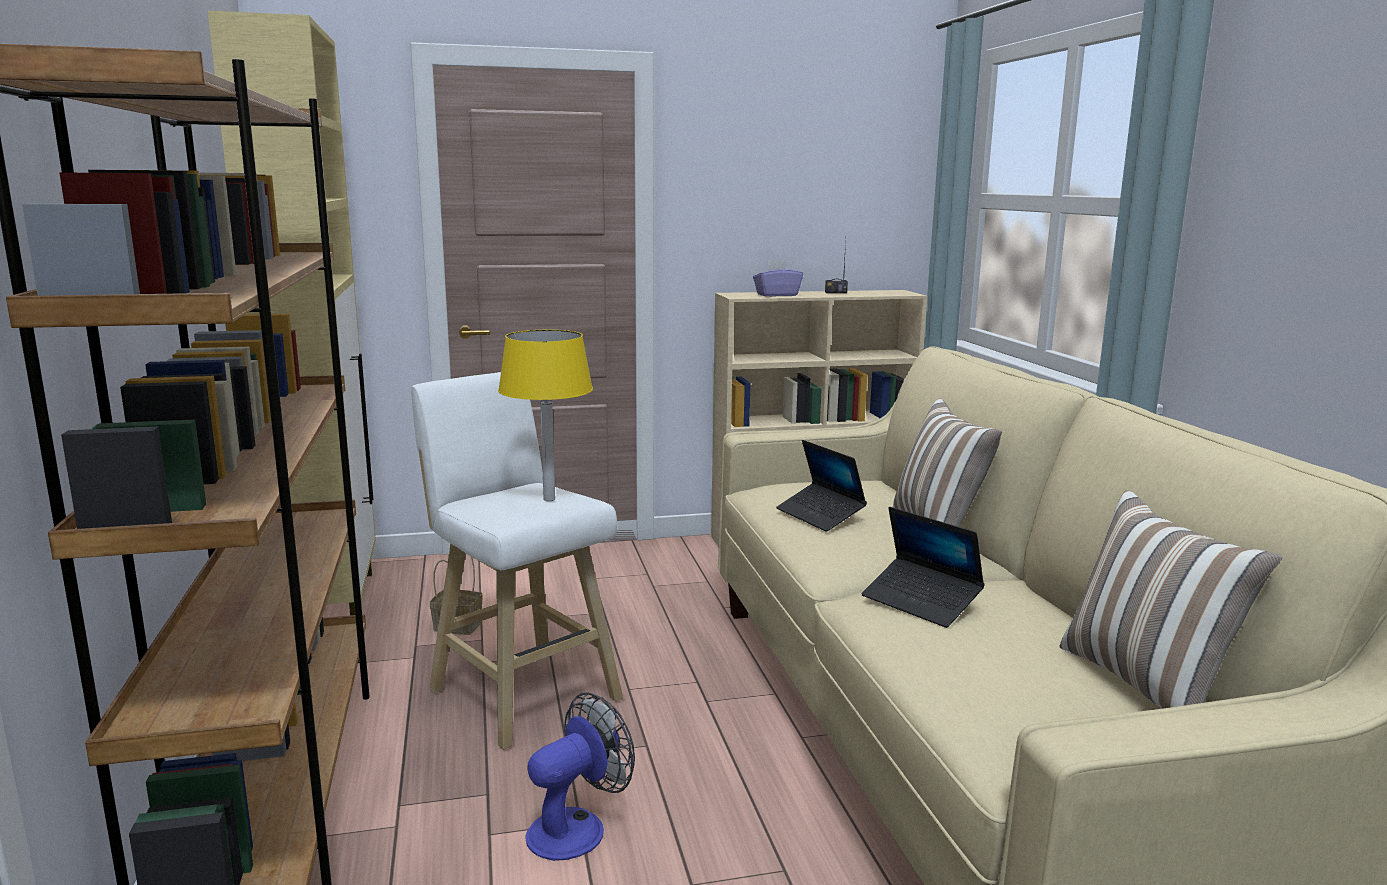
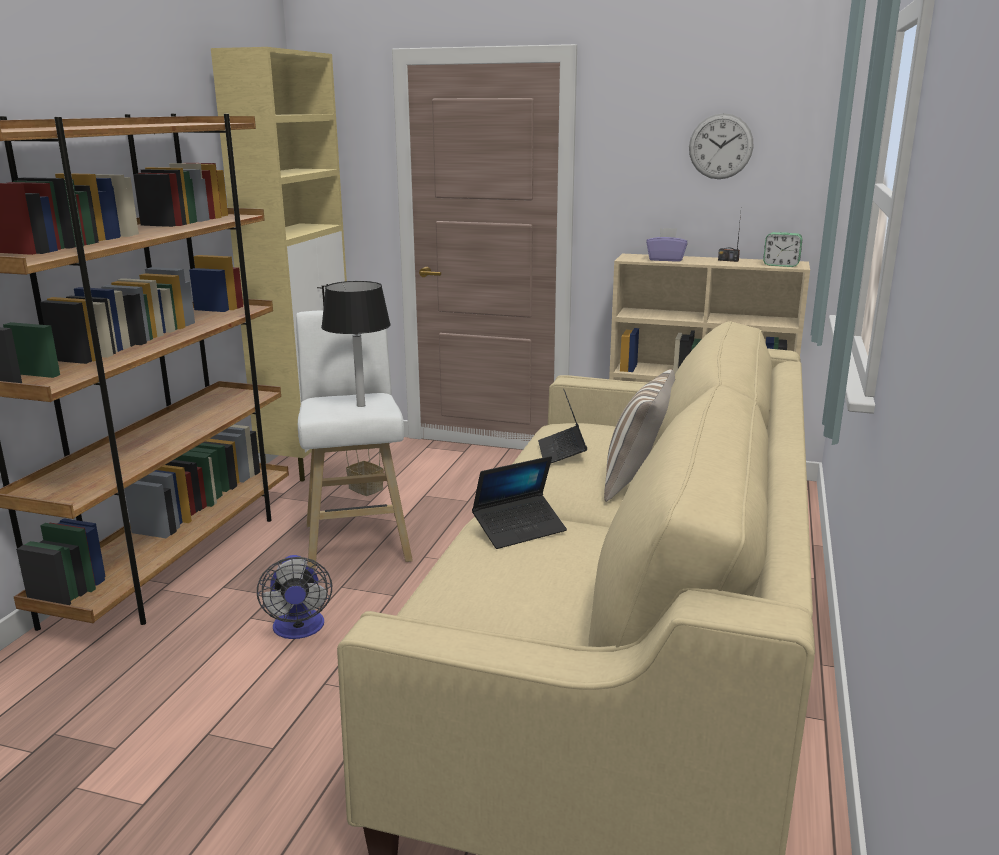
camera: 30 degrees right, 5 degrees up
(549, 499) = (361, 405): yellow table lamp -> black table lamp
(577, 827) = (299, 629): fan -> fan turned 90 degrees clockwise
(813, 171) = (720, 146): none -> wall clock
(893, 293) = (781, 265): none -> alarm clock
(921, 602) = (519, 529): laptop -> laptop turned 105 degrees counterclockwise
(1148, 685) = (583, 627): pillow -> none

